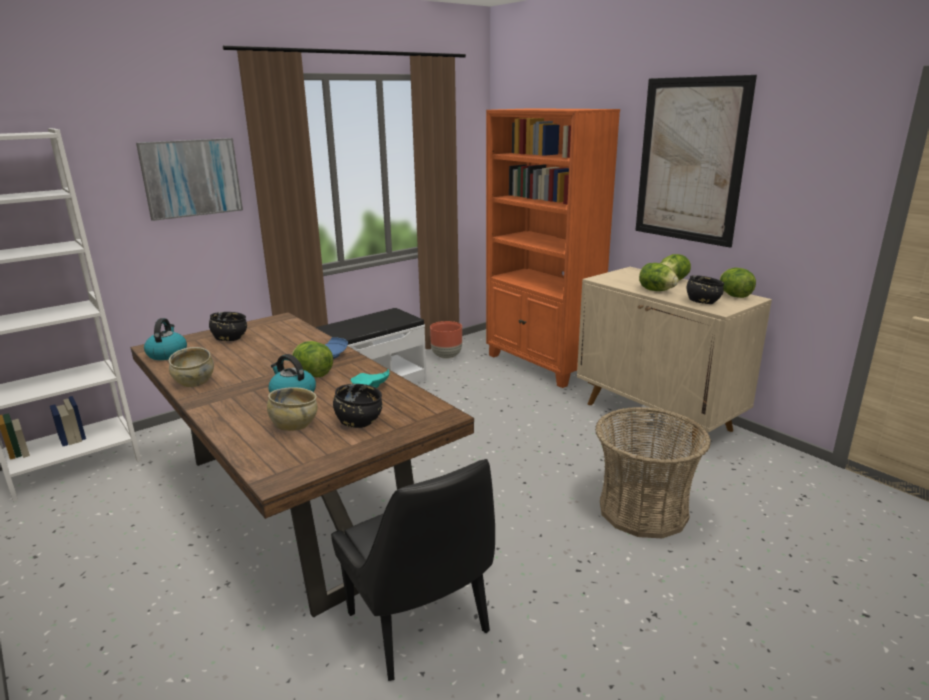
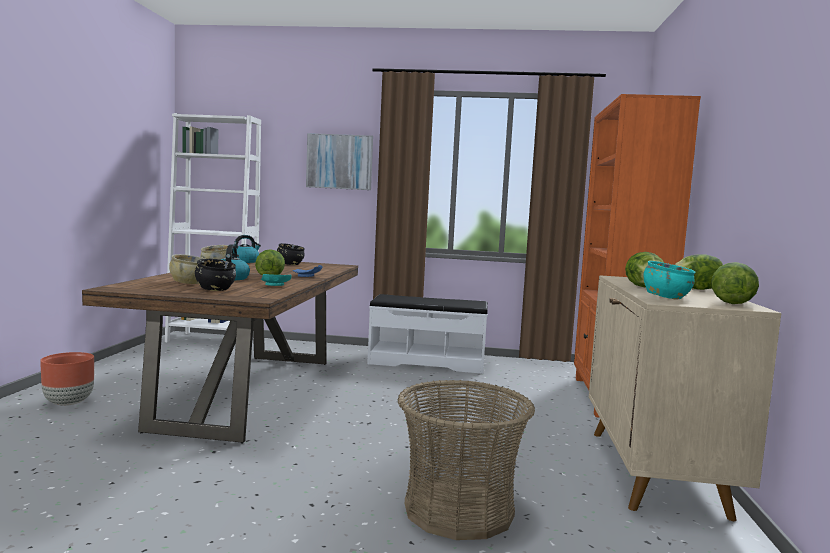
camera: 45 degrees right, 15 degrees down
(420, 626) = (164, 466): black chair -> none
(447, 356) = (535, 368): brown planter -> brown planter (69, 403)
(690, 161) = (740, 139): picture -> none
(702, 302) = (666, 297): black bowl -> turquoise bowl

